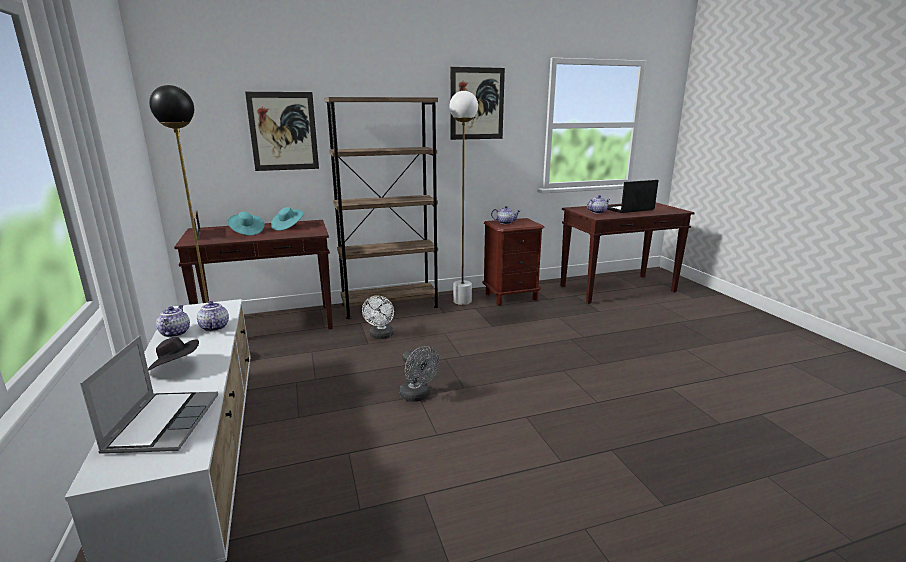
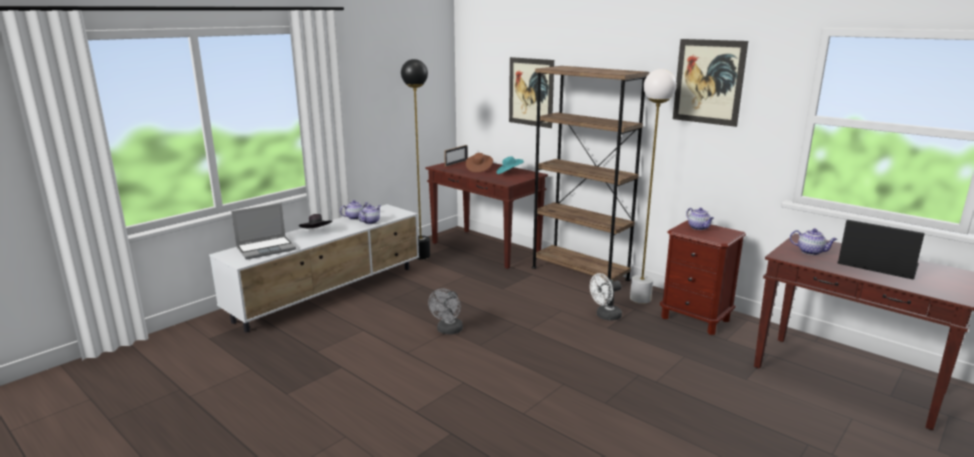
camera: 60 degrees right, 0 degrees up
(246, 232) = (479, 169): turquoise hat -> brown hat
(381, 336) = (520, 289): white fan -> white fan (605, 316)

